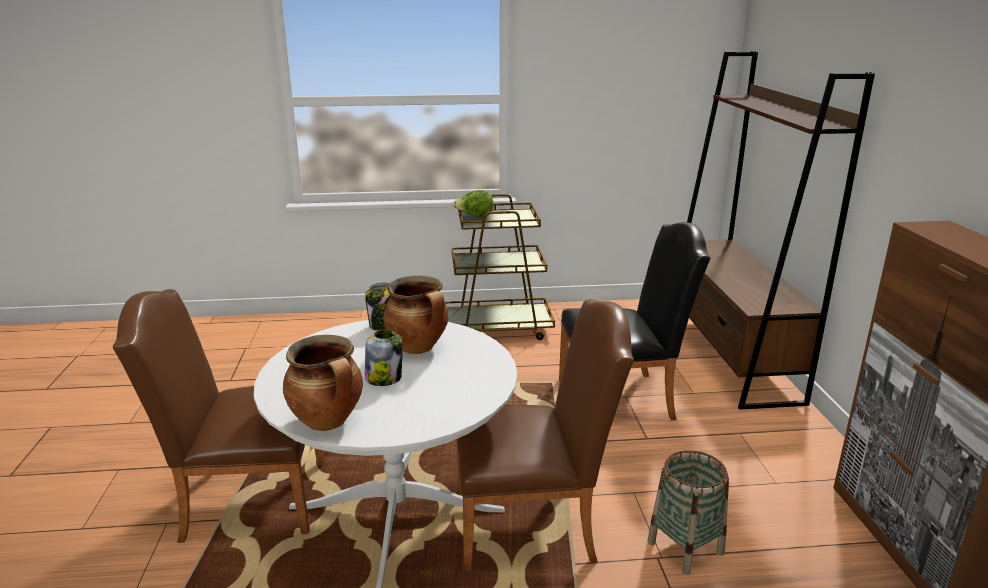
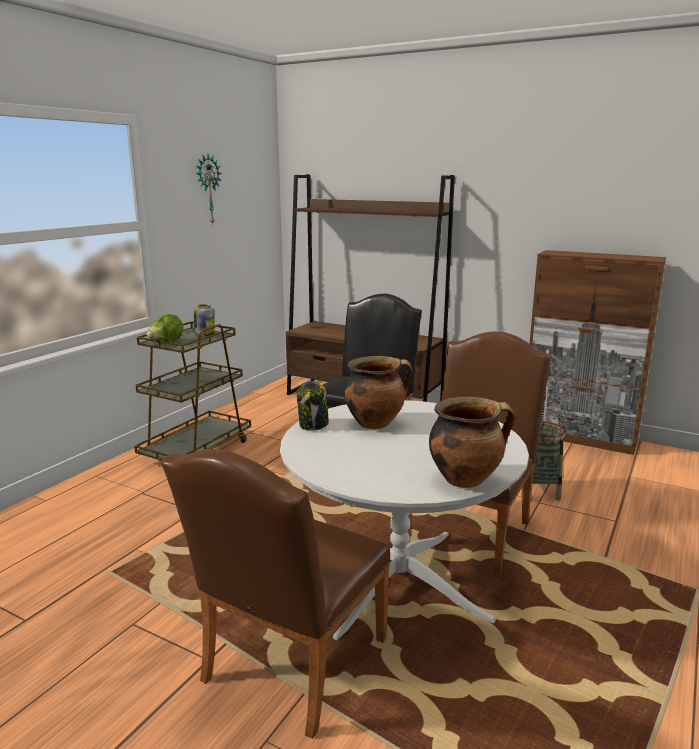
camera: 55 degrees left, 5 degrees down
(384, 378) = (413, 445): jar -> jar (204, 335)
(604, 64) = (207, 189): none -> wall clock

